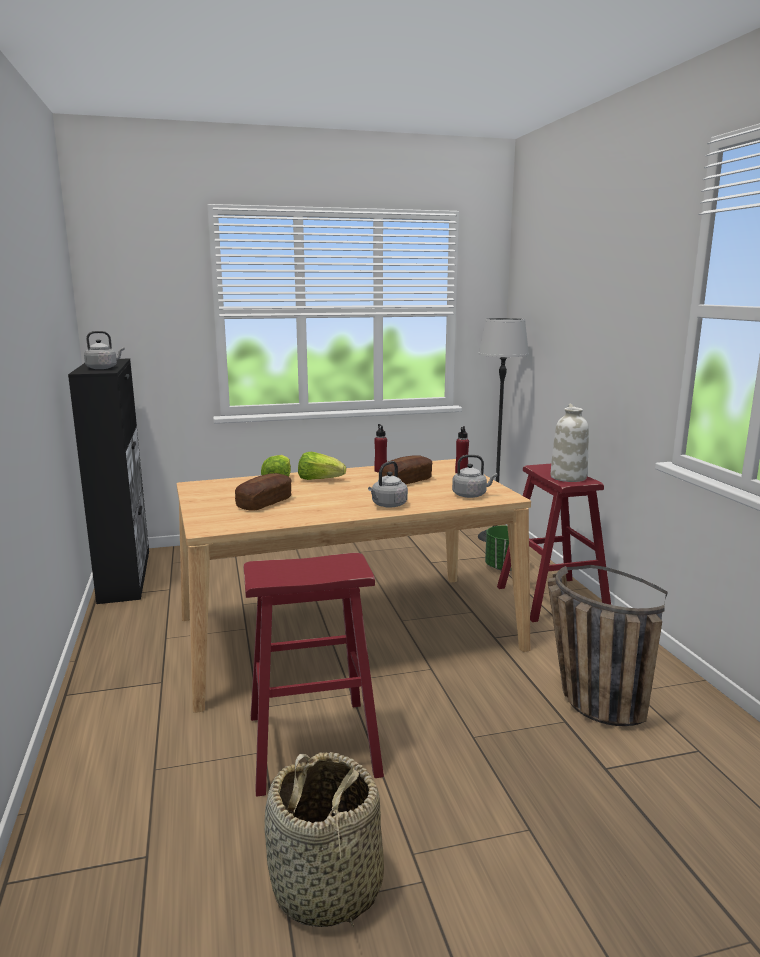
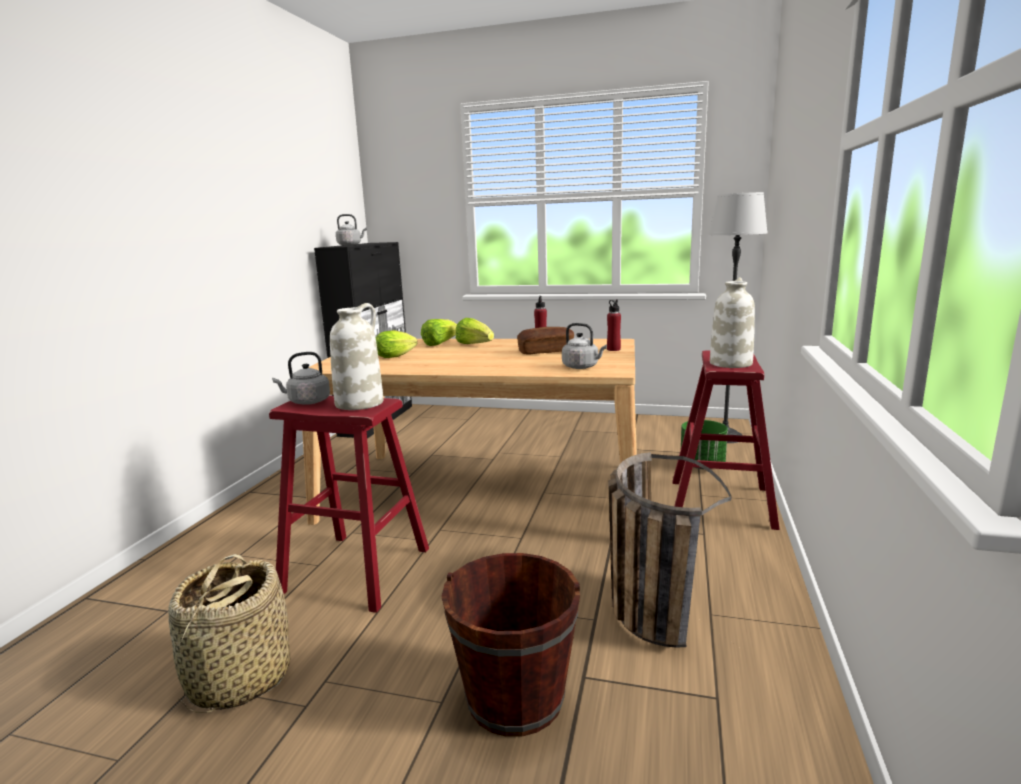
camera: 30 degrees right, 0 degrees up
(264, 503) = (397, 356): bread -> lettuce
(331, 563) = (360, 403): none -> white vase
(388, 505) = (488, 367): grey kettle -> grey kettle (307, 402)
(578, 803) = (515, 698): none -> brown bucket

